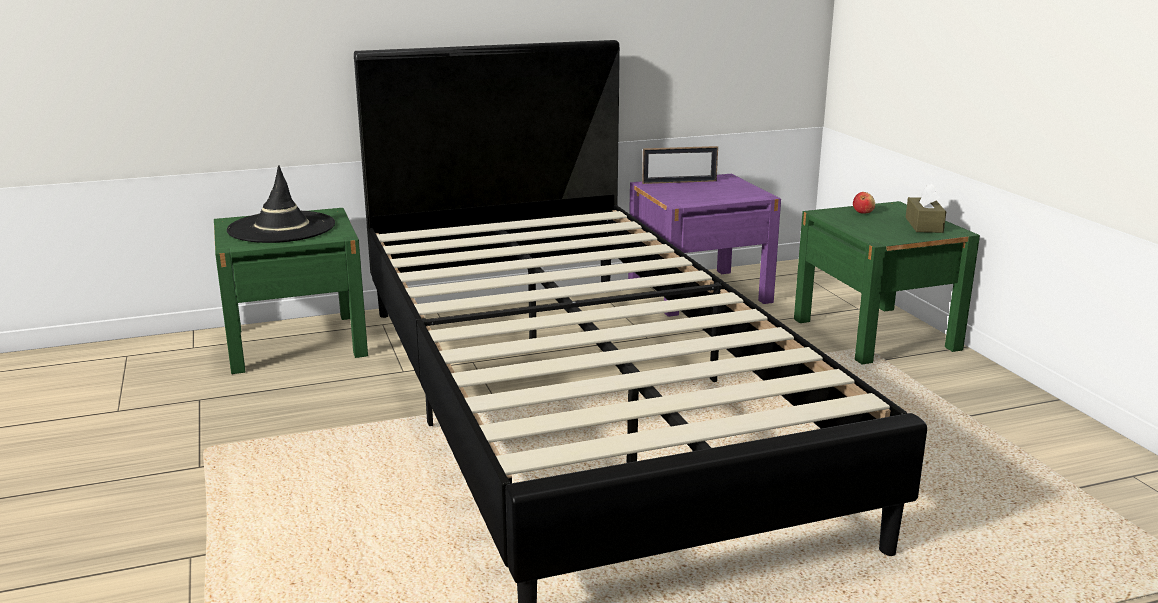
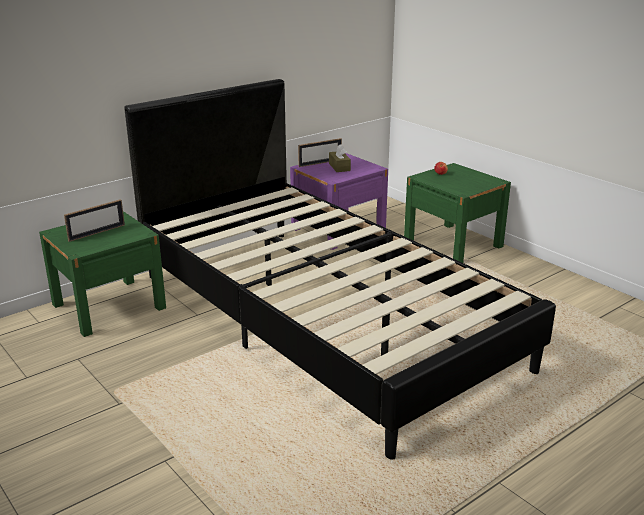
camera: 20 degrees left, 5 degrees up
(281, 228) = (97, 233): black hat -> picture frame
(924, 225) = (478, 179): brown tissue box -> brown tissue box (339, 167)

